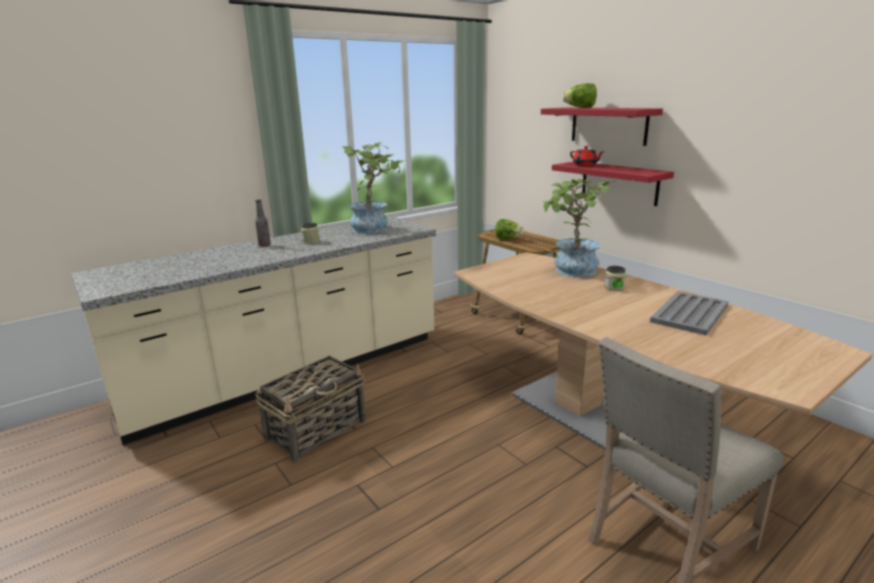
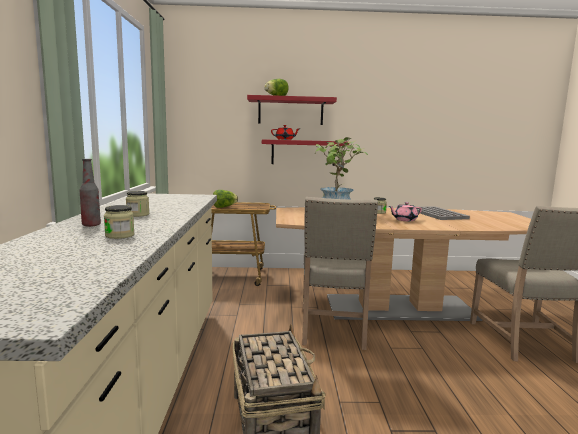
camera: 55 degrees left, 10 degrees down
(246, 257) = (120, 235): none -> jar
(375, 228) = (160, 200): potted plant -> none
(489, 403) = (334, 330): none -> beige chair
(598, 306) = (404, 220): none -> pink teapot

